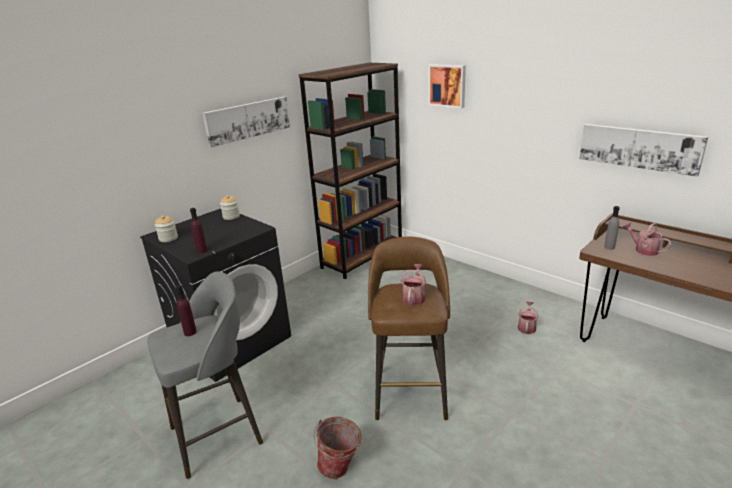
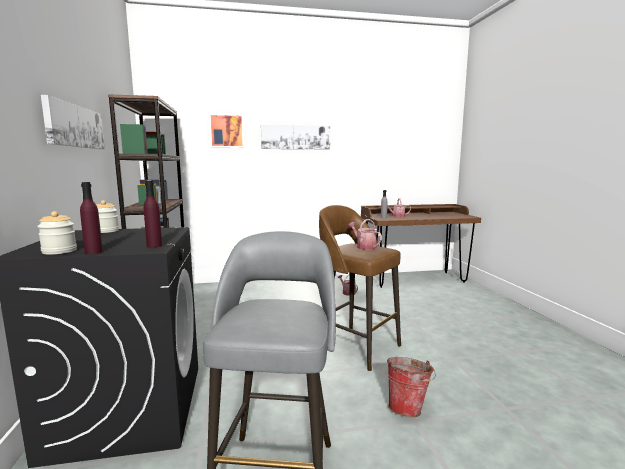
camera: 55 degrees left, 15 degrees down
(190, 332) = (265, 312): purple bottle -> purple bottle (93, 252)
(639, 148) = (368, 162): picture -> picture (295, 137)

